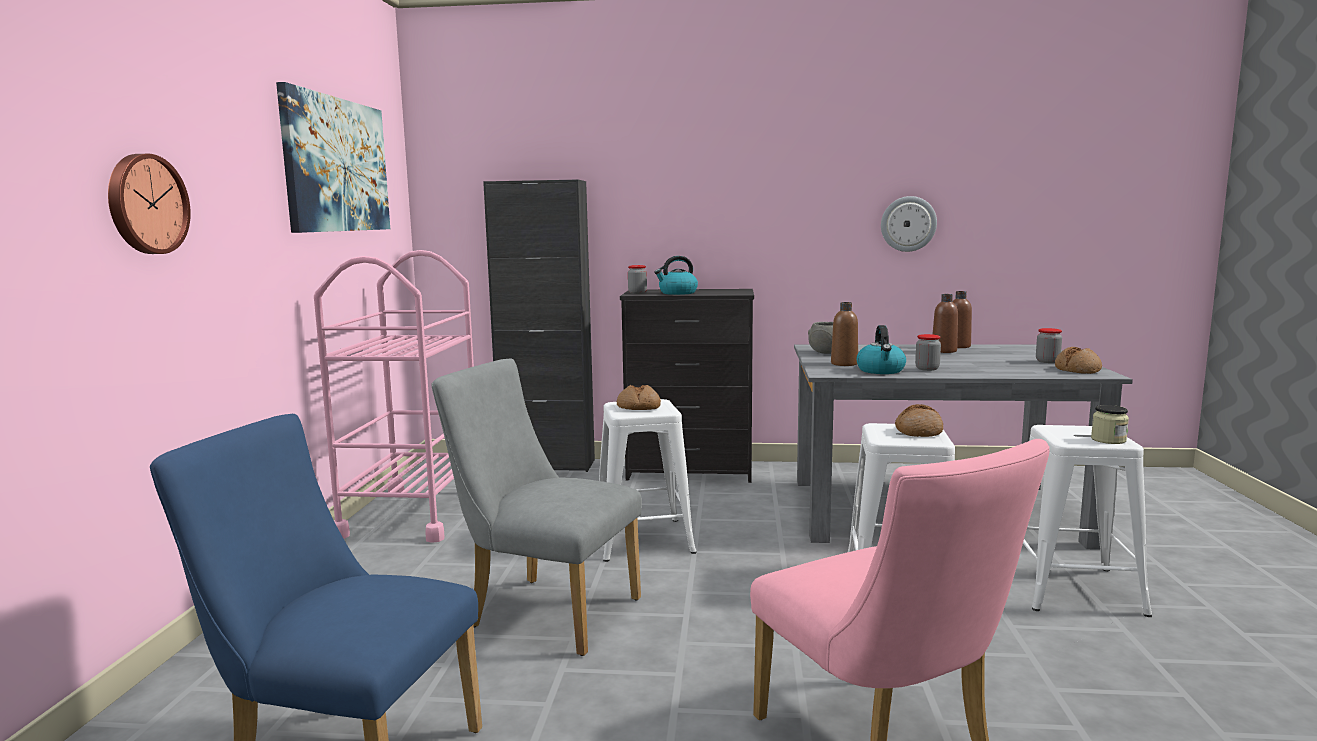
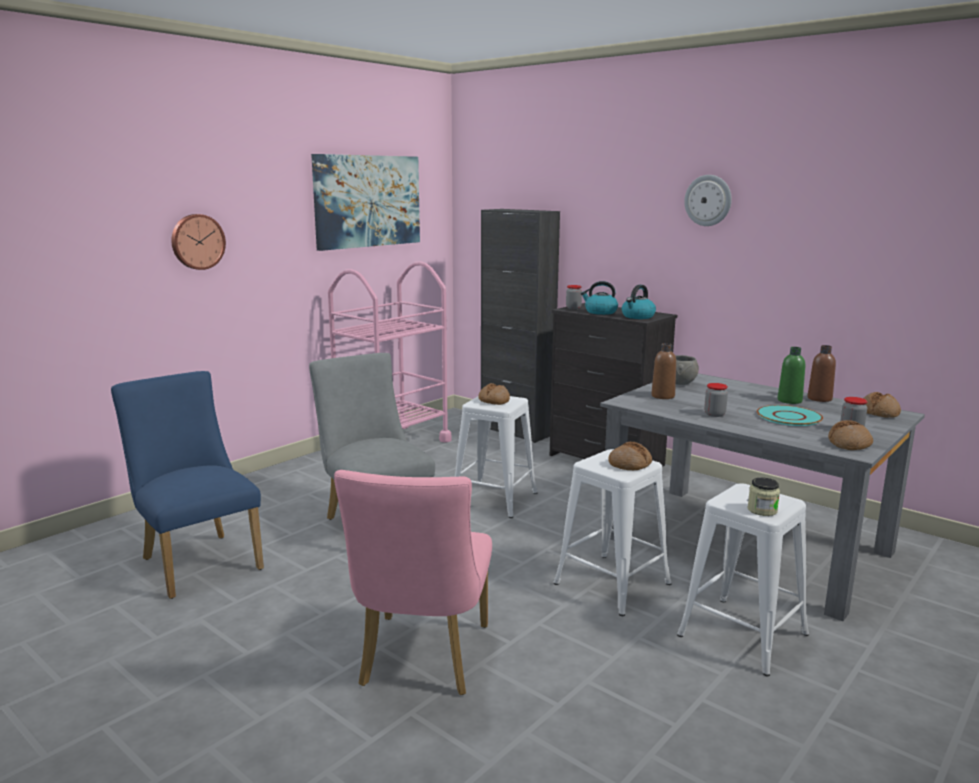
camera: 35 degrees right, 5 degrees up
(881, 371) = (671, 408): kettle -> kettle (637, 317)
(908, 224) = (822, 270): wall clock -> wall clock (708, 200)
(944, 351) = (789, 401): brown bottle -> green bottle
(981, 361) = (788, 417): none -> turquoise plate
(1022, 348) = (879, 412): none -> bread

